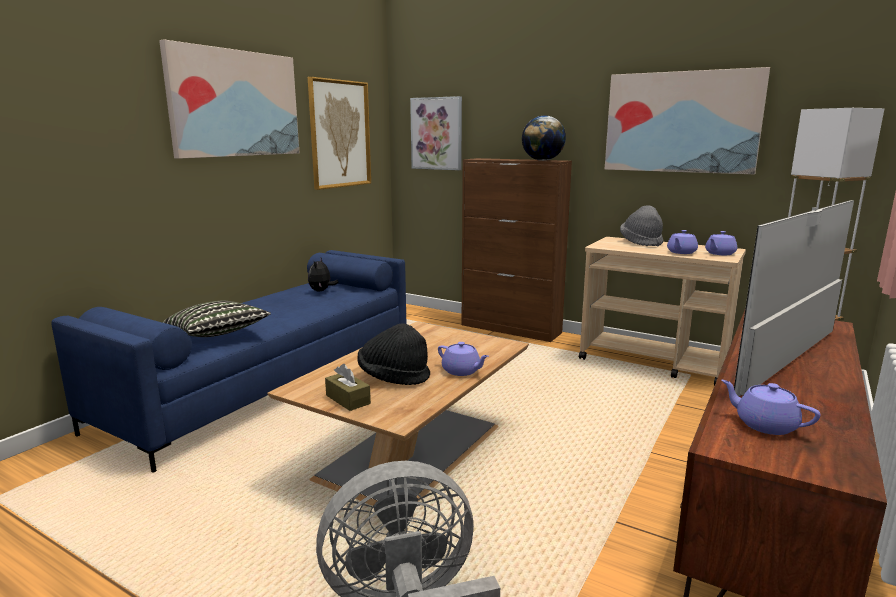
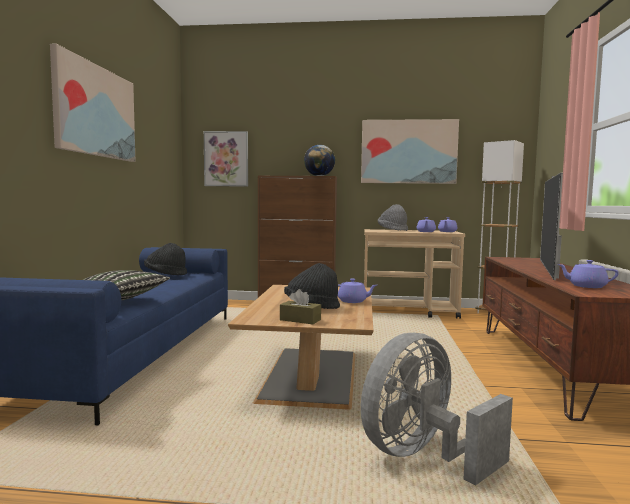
camera: 25 degrees left, 10 degrees down
(321, 291) = (165, 275): plush toy -> black hat
(340, 134) = (156, 152): picture -> none

